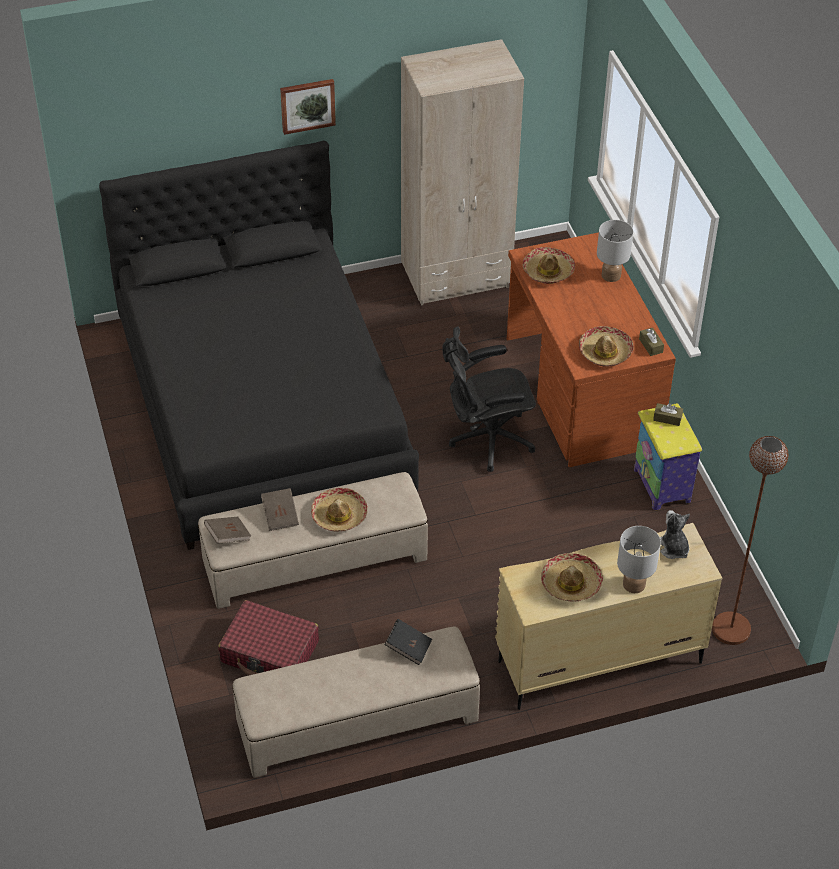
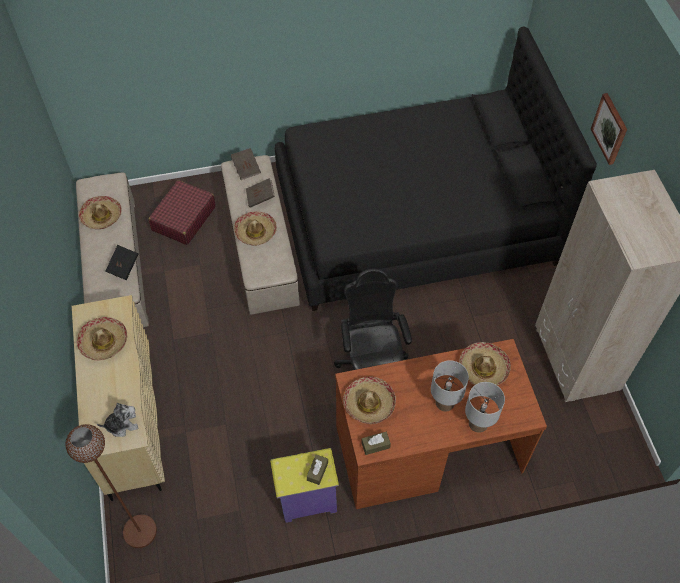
camera: 95 degrees right, 10 degrees up
(321, 689) = (102, 216): none -> hat
(634, 585) = (90, 388): grey table lamp -> grey table lamp (444, 403)

